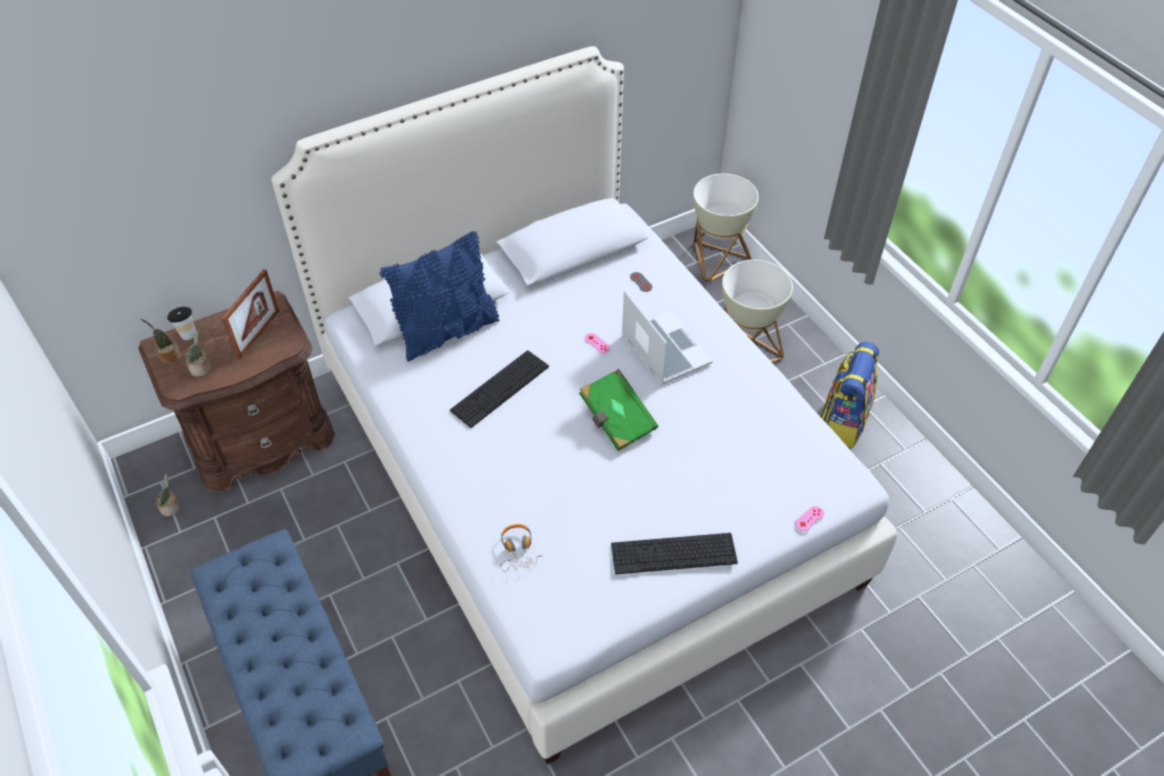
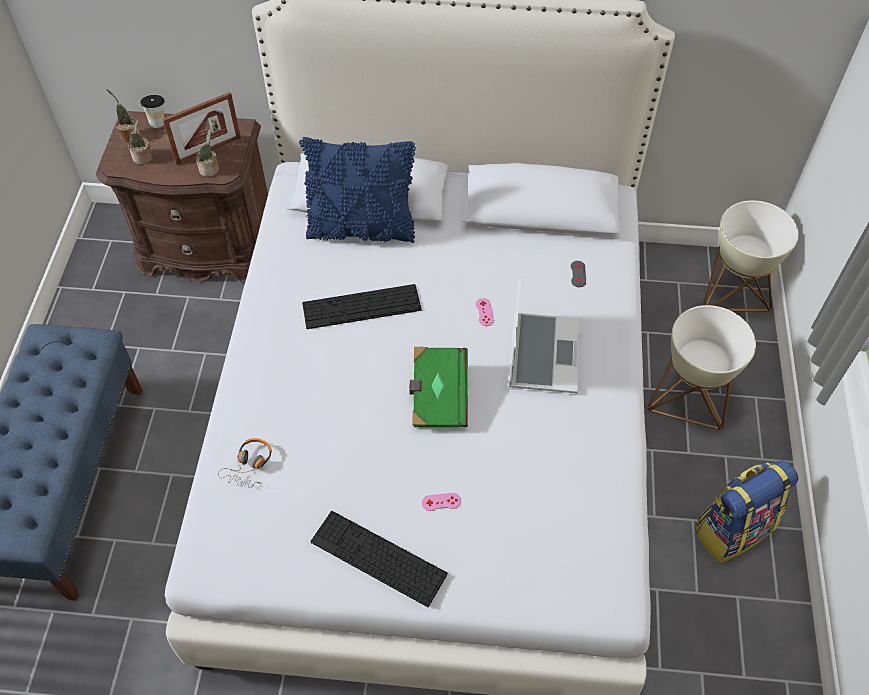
camera: 35 degrees right, 5 degrees up
(171, 508) = (101, 266): potted plant -> potted plant (210, 170)
(809, 518) = (539, 609): pink game controller -> pink game controller (441, 502)

